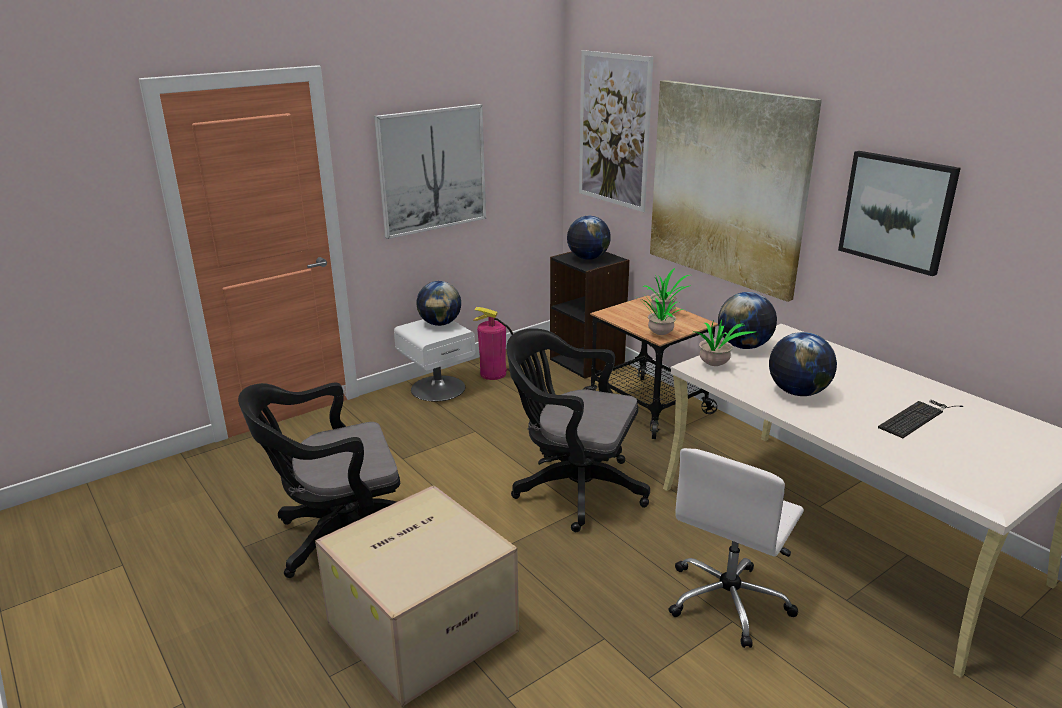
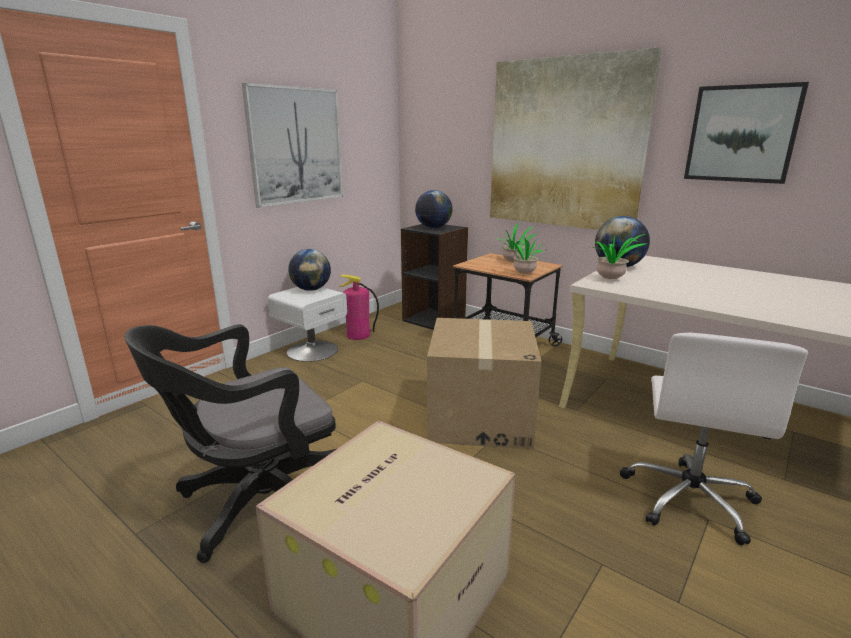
camera: 15 degrees left, 5 degrees down
(573, 488) = (479, 417): black office chair -> cardboard box
(613, 130) = (448, 117): picture -> none
(797, 392) = (702, 290): globe -> none
(917, 417) = (819, 297): keyboard -> none

